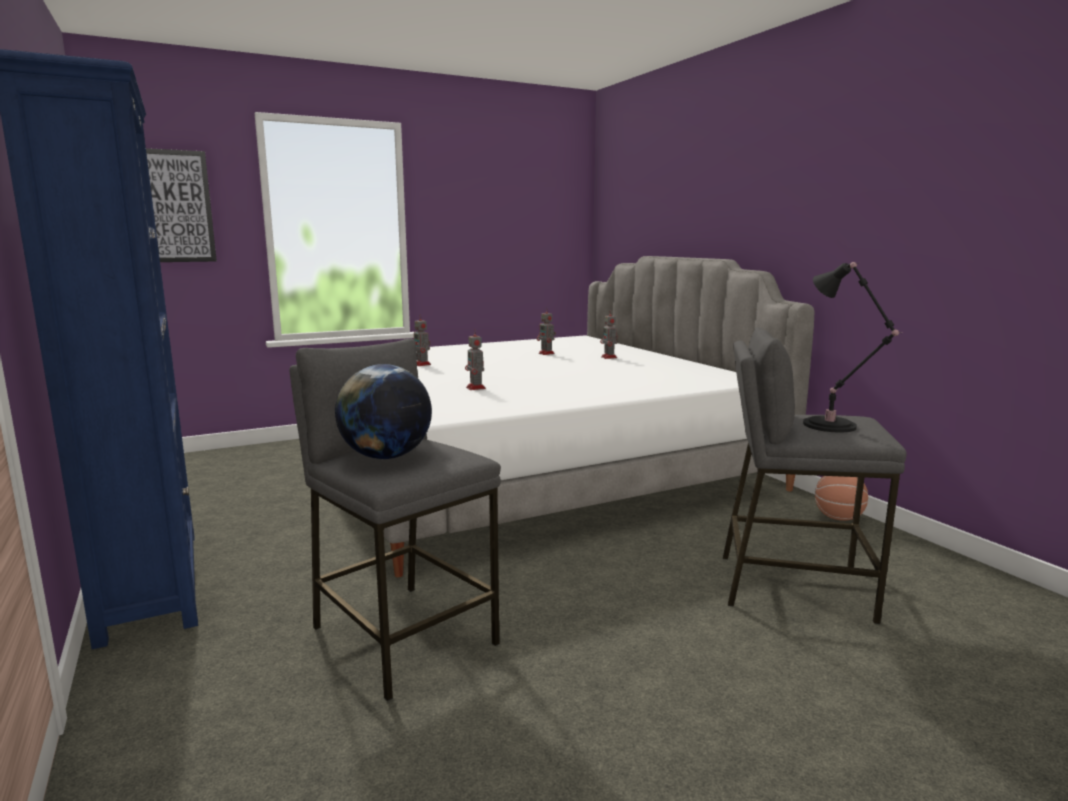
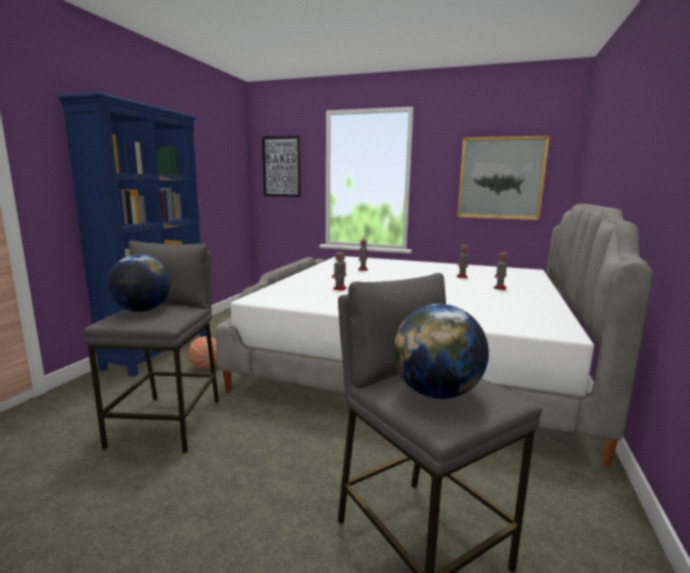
camera: 45 degrees right, 0 degrees up
(519, 227) = (500, 178): none -> picture
(833, 426) = (436, 393): black table lamp -> globe
(838, 518) = (609, 517): basketball -> basketball (206, 367)

